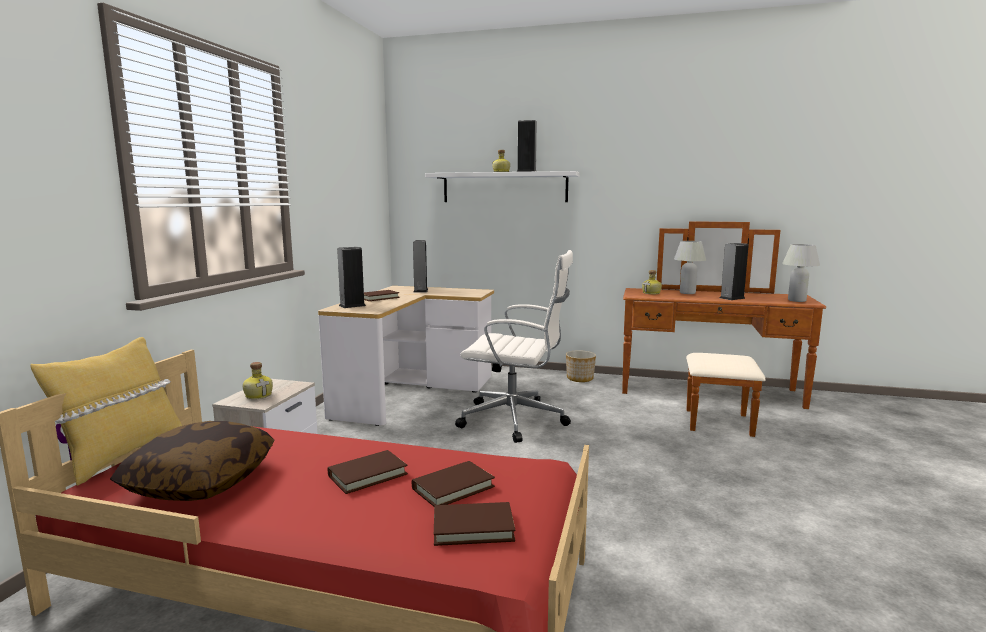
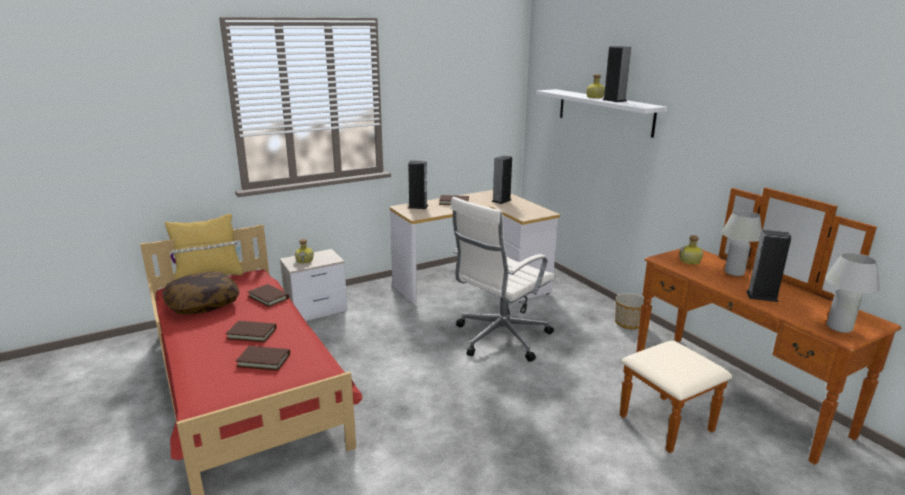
camera: 45 degrees right, 10 degrees up
(473, 528) = (227, 385): brown book -> brown book (268, 297)
(516, 420) = (499, 338): white office chair -> white office chair turned 75 degrees clockwise

